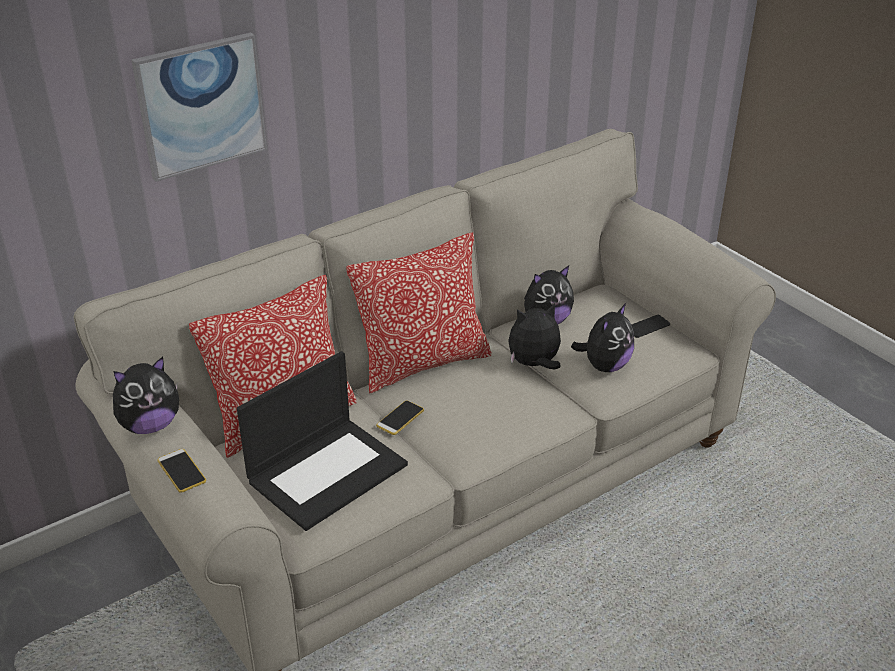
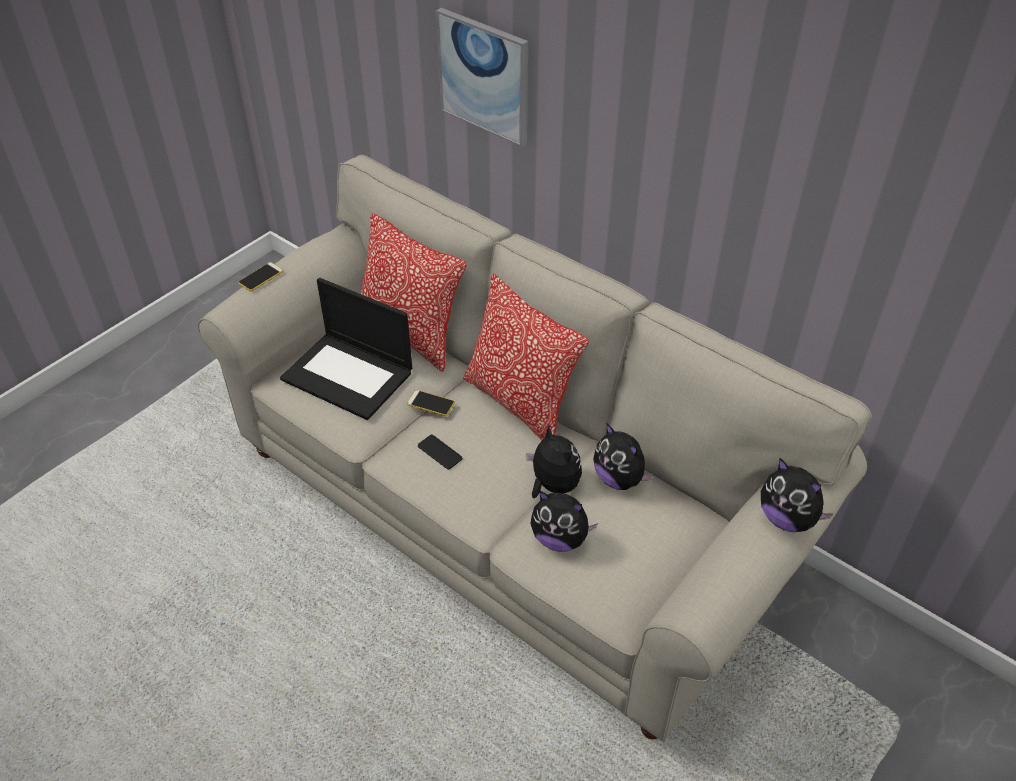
camera: 75 degrees right, 10 degrees up
(150, 425) = (309, 249): plush toy -> plush toy (787, 518)
(647, 327) = (647, 569): phone -> phone (440, 452)

